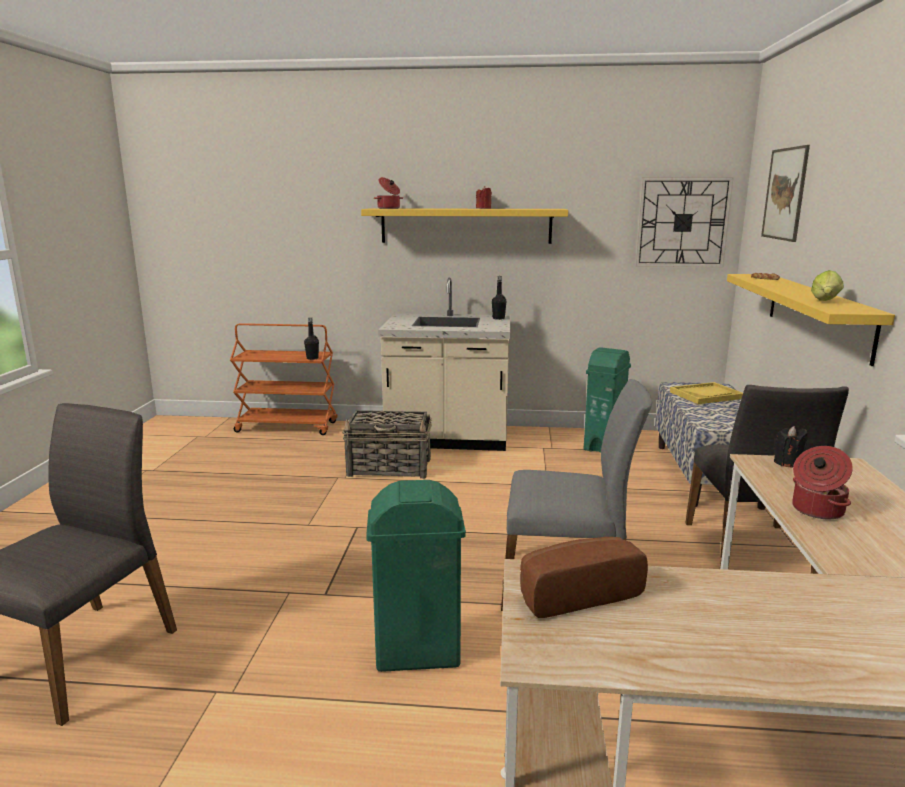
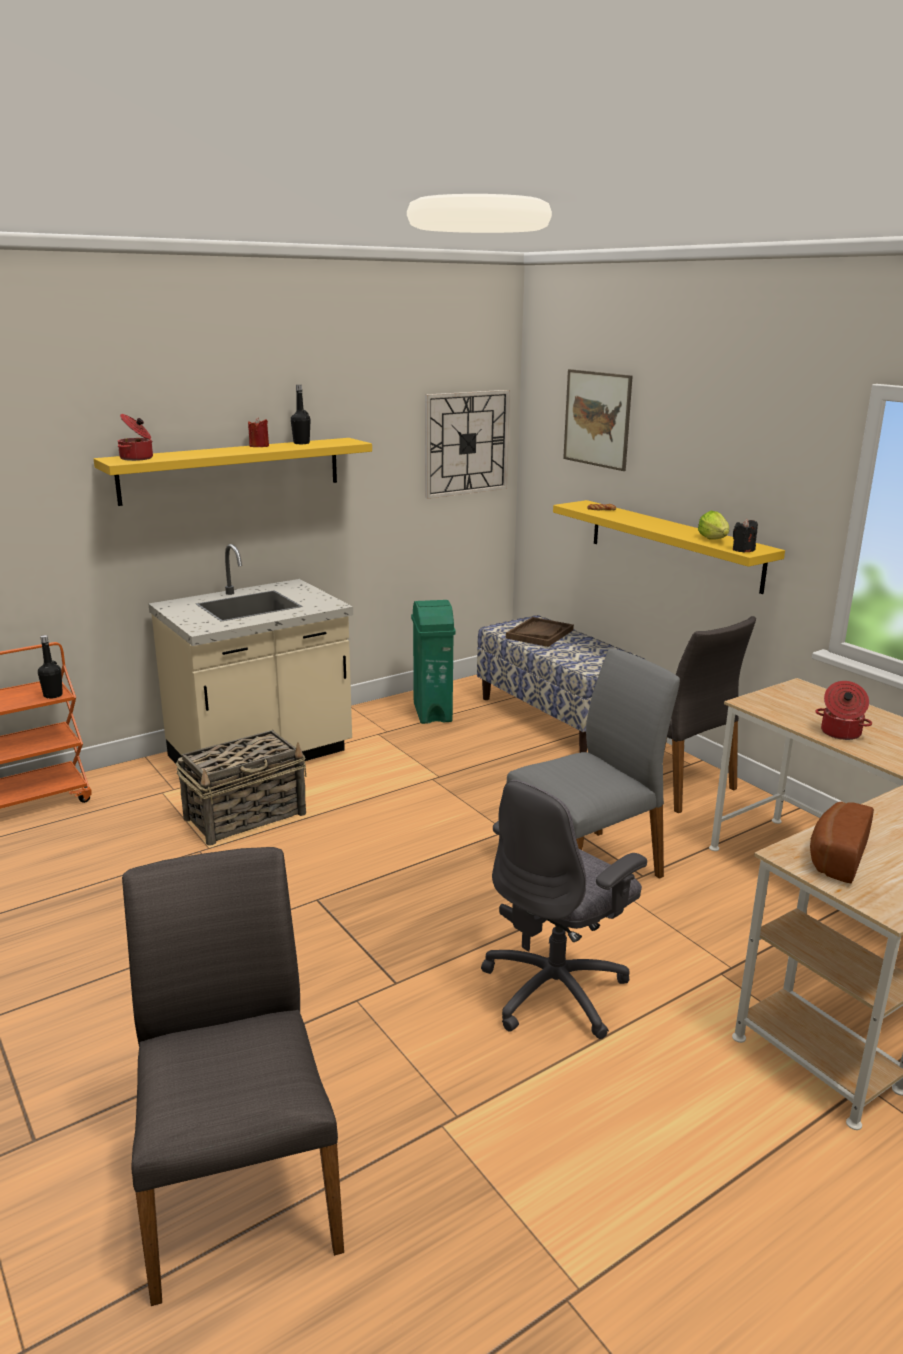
camera: 40 degrees left, 5 degrees up
(416, 653) = (556, 990): green trash can -> grey office chair
(498, 318) = (298, 587): black bottle -> black bottle (301, 443)
(706, 395) = (539, 634): yellow tray -> brown tray
(788, 463) = (768, 697): black candle -> black candle (743, 550)

